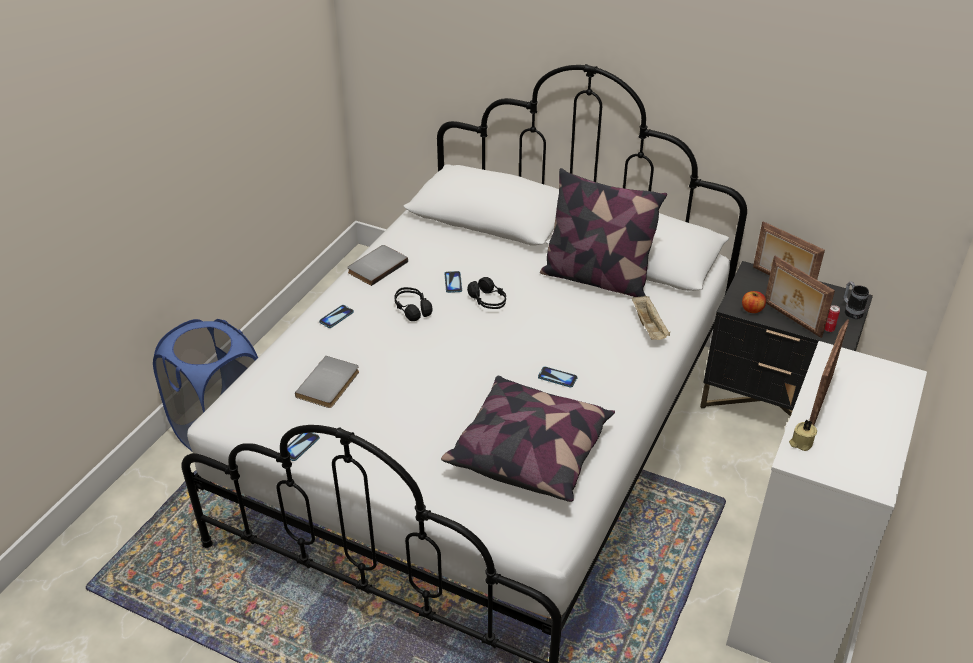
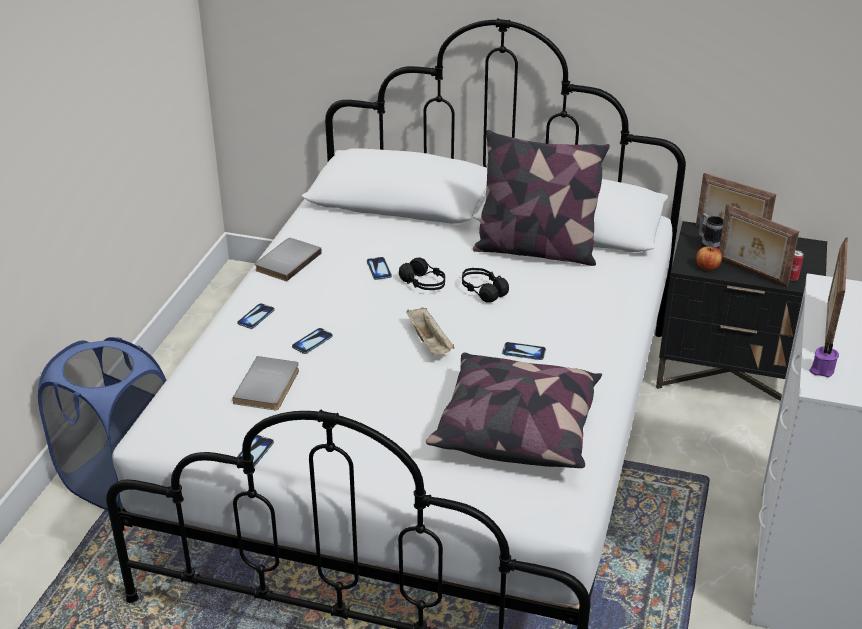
camera: 10 degrees left, 5 degrees down
(377, 346) = (312, 342): none -> phone
(412, 309) = (341, 300): black headphones -> black headphones (483, 291)
(649, 327) = (608, 292): beige tray -> beige tray (430, 343)
(800, 443) = (821, 370): beige candle -> purple candle
(851, 311) = (810, 259): mug -> mug (708, 246)

